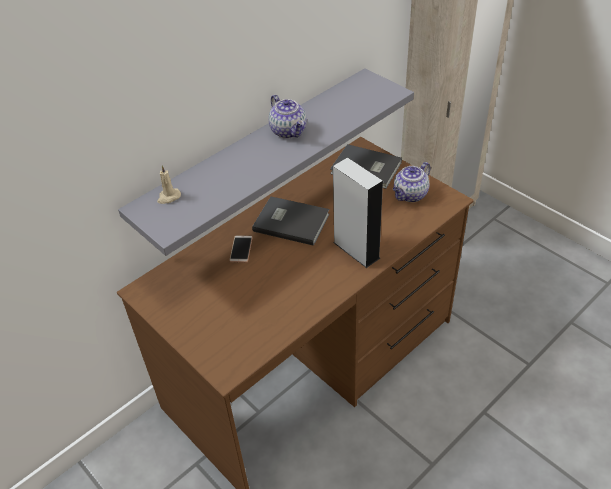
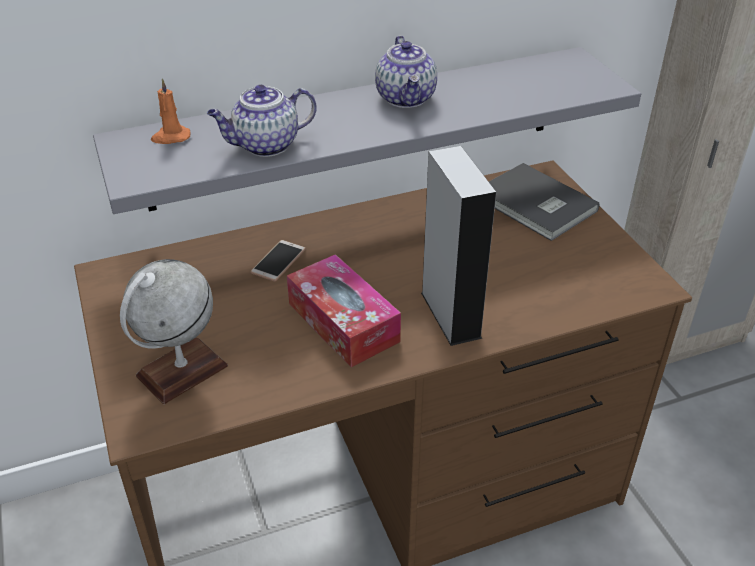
camera: 20 degrees right, 5 degrees down
(168, 197) = (170, 137): beige candle -> orange candle
(229, 332) = (182, 371): none -> globe
(291, 221) = (376, 245): grey book -> none
(301, 274) = (343, 322): none -> tissue box
(410, 195) = (585, 261): teapot -> teapot (265, 146)

